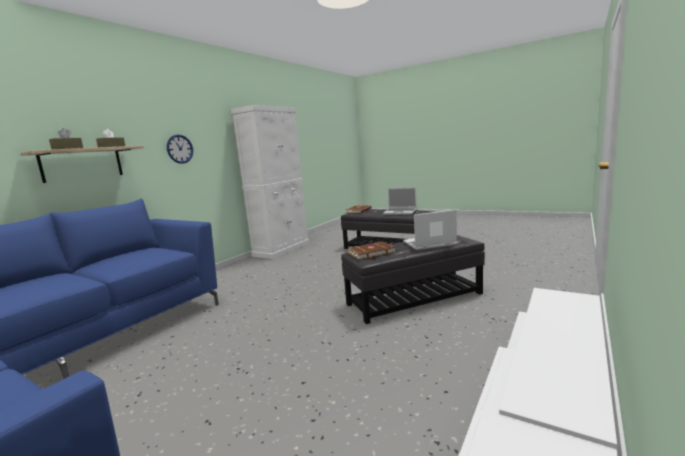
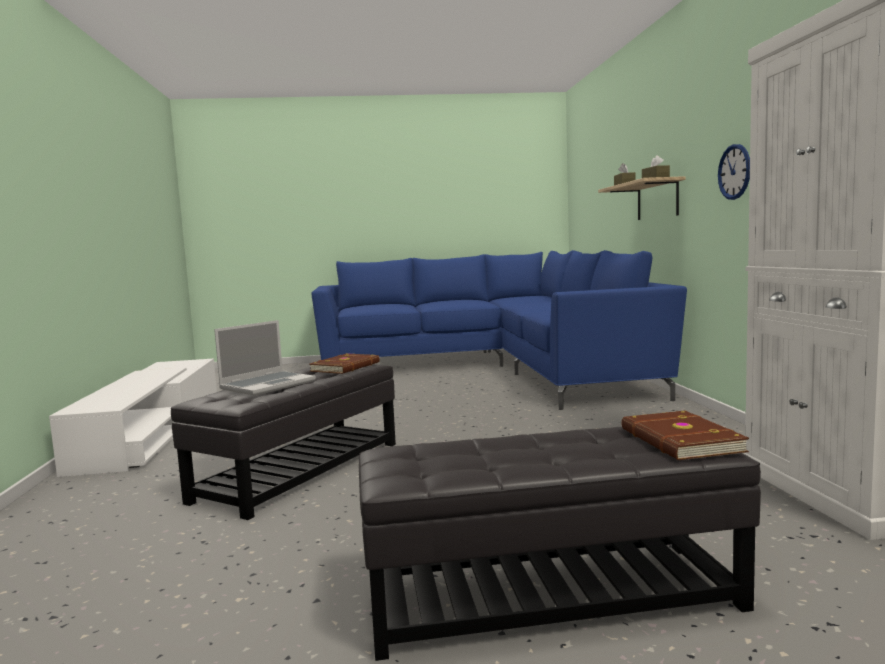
camera: 140 degrees right, 5 degrees down
(400, 212) = (479, 453): laptop -> none

